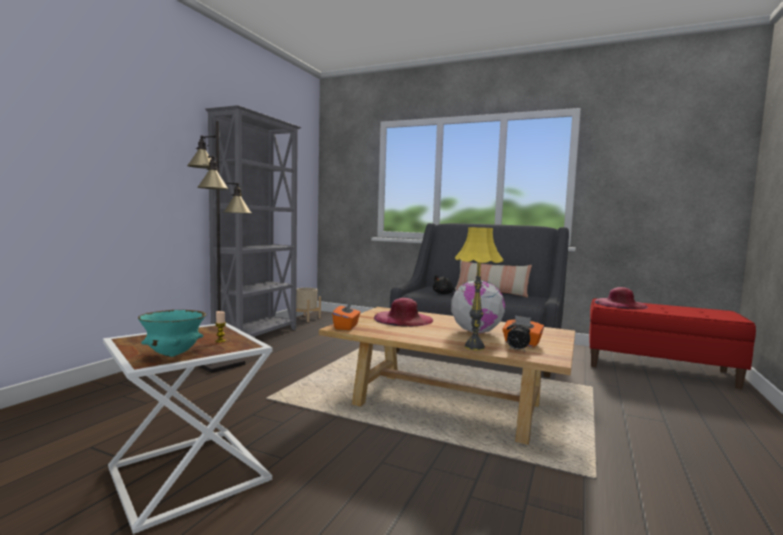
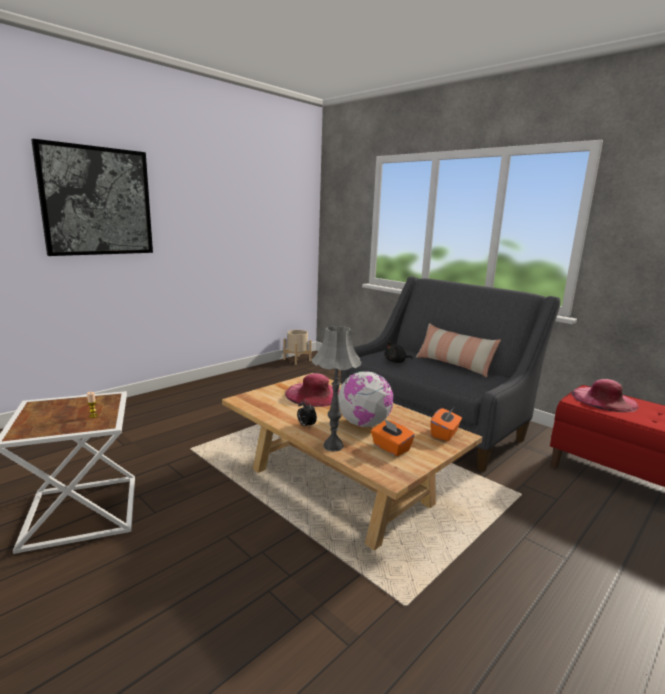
camera: 20 degrees right, 10 degrees up
(123, 133) = (97, 201): none -> picture
(173, 355) = (42, 428): turquoise bowl -> none
(220, 364) = (184, 405): black floor lamp -> none
(257, 336) = (237, 377): grey bookcase -> none
(346, 327) = (248, 399): orange tissue box -> orange tissue box (445, 434)
(474, 347) = (333, 446): yellow table lamp -> grey table lamp
(517, 350) = (372, 457): alarm clock -> alarm clock (306, 426)

